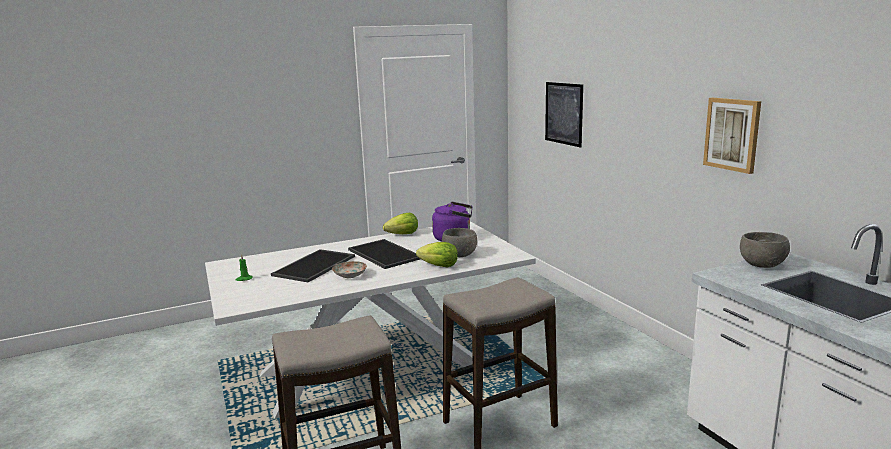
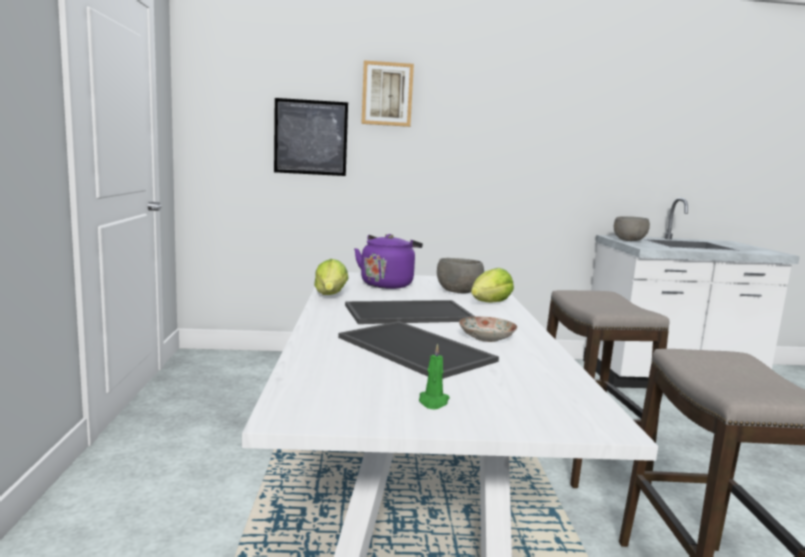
camera: 70 degrees left, 5 degrees down
(732, 134) = (548, 148): picture -> picture (387, 94)

